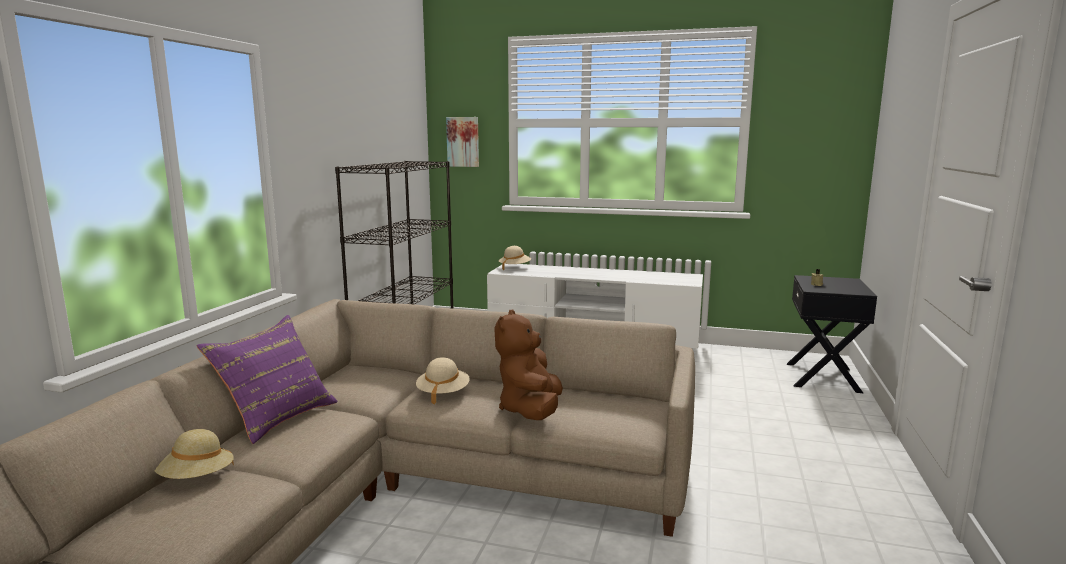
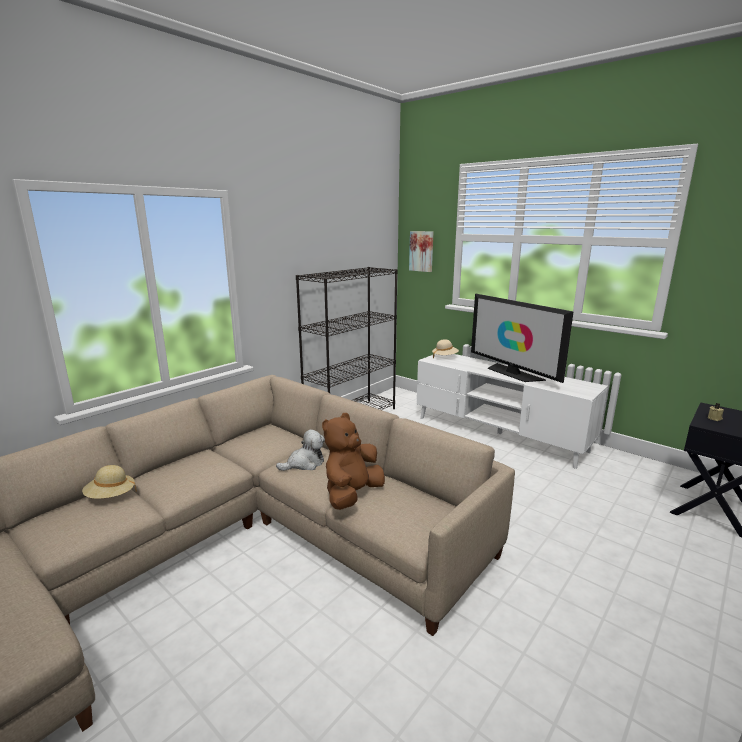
camera: 25 degrees right, 5 degrees up
(277, 417) = (191, 459): purple pillow -> none
(443, 393) = (304, 463): beige hat -> plush toy
(604, 274) = (513, 373): none -> television

